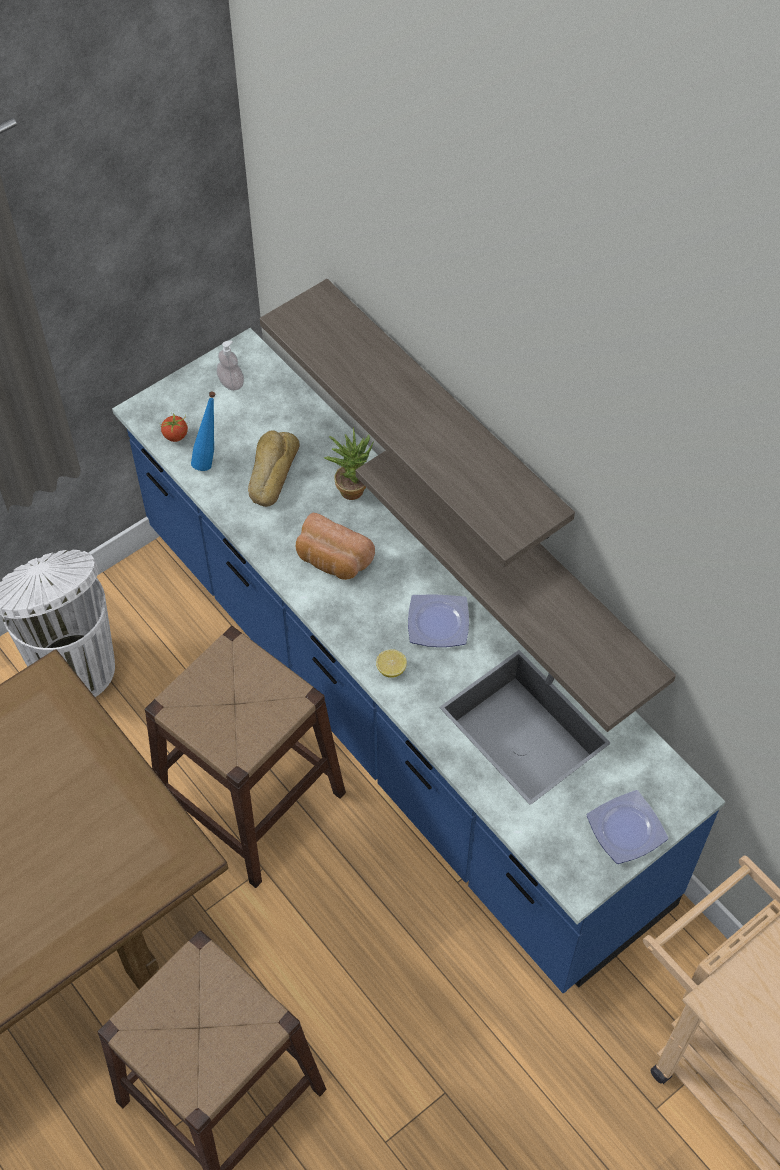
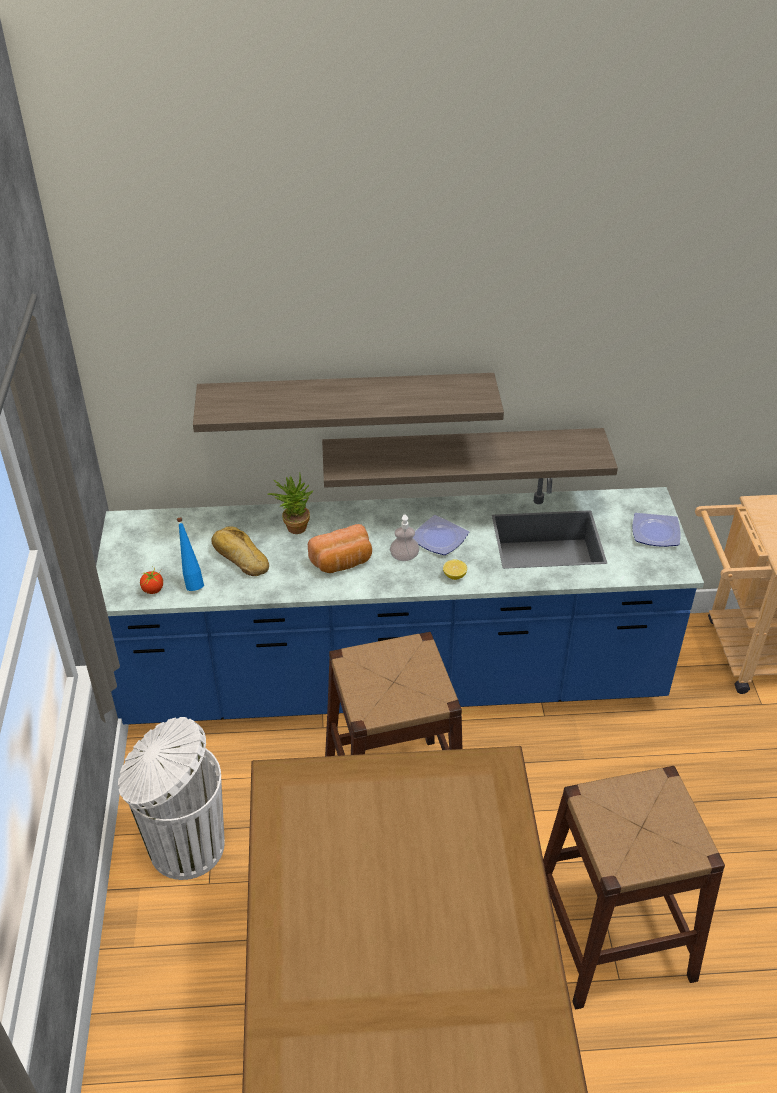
camera: 55 degrees left, 15 degrees down
(231, 383) = (142, 541): soap dispenser -> soap dispenser (404, 557)

